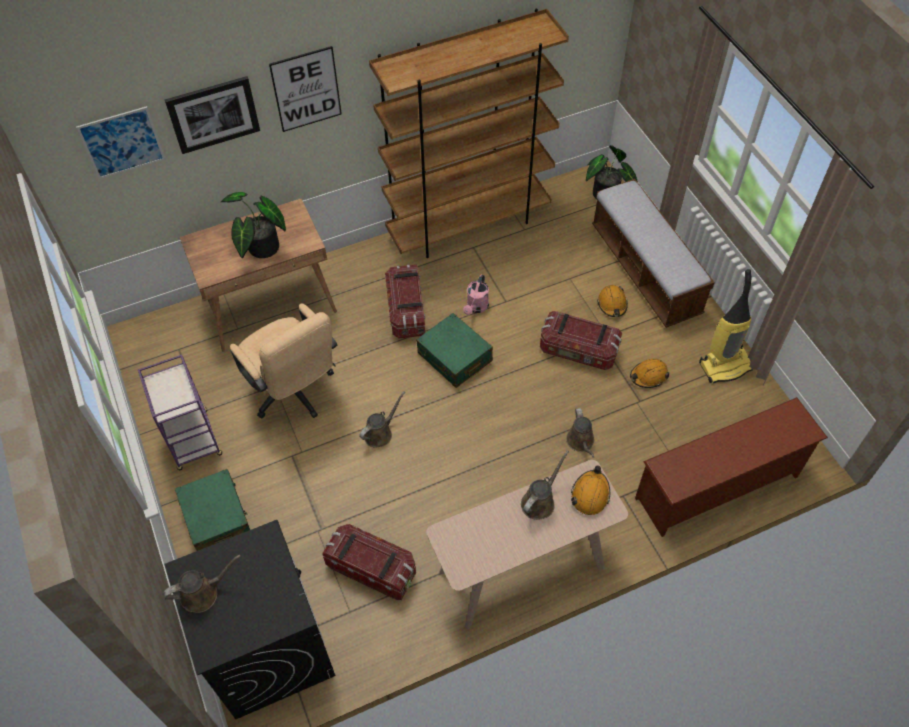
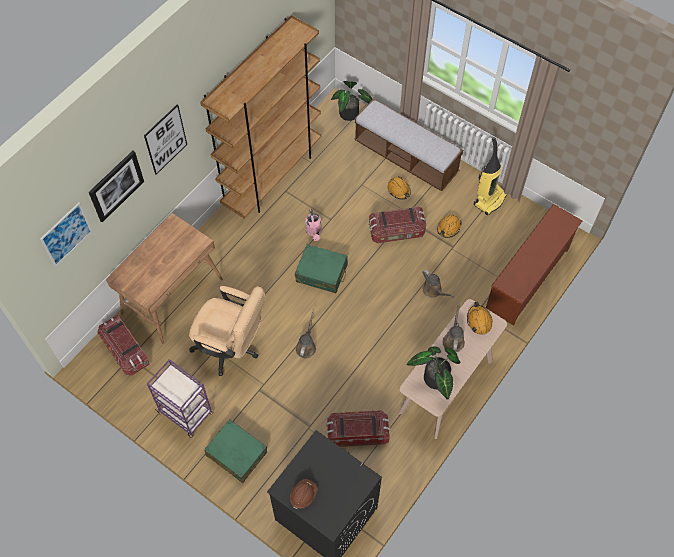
camera: 30 degrees left, 5 degrees up
(203, 593) = (303, 495): brown watering can -> brown hard hat
(260, 249) = (170, 262): potted plant -> potted plant (435, 381)
(406, 311) = (270, 256): storage box -> storage box (125, 351)

